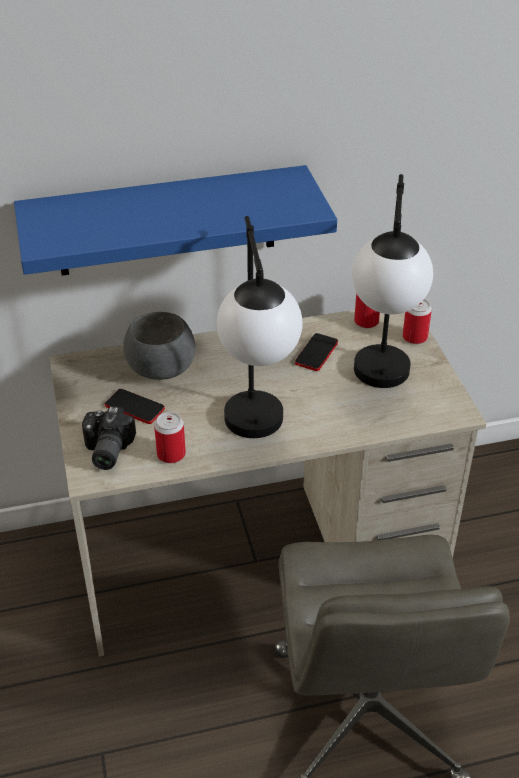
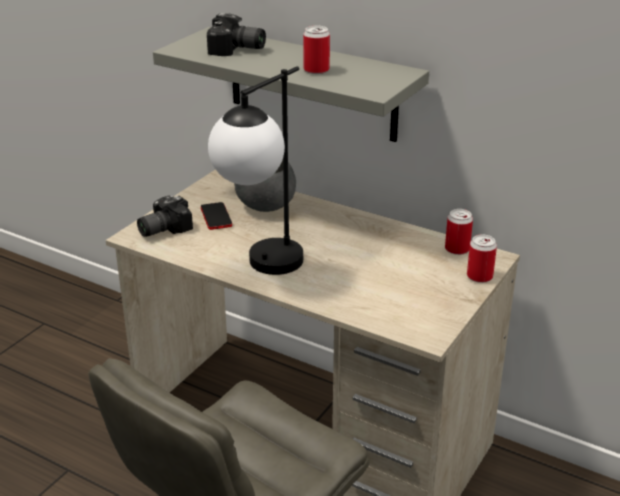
camera: 45 degrees right, 10 degrees down
(105, 219) = (236, 50): none -> camera
(166, 221) = (312, 84): blue shelf -> grey shelf
(171, 454) = (193, 251): can -> can (316, 70)
(316, 353) = (384, 248): phone -> none
(380, 385) = (398, 289): table lamp -> none

